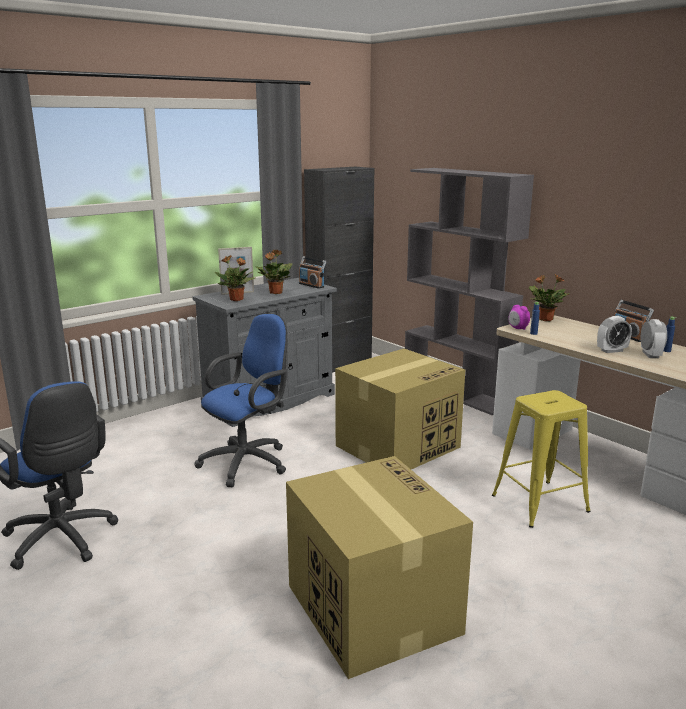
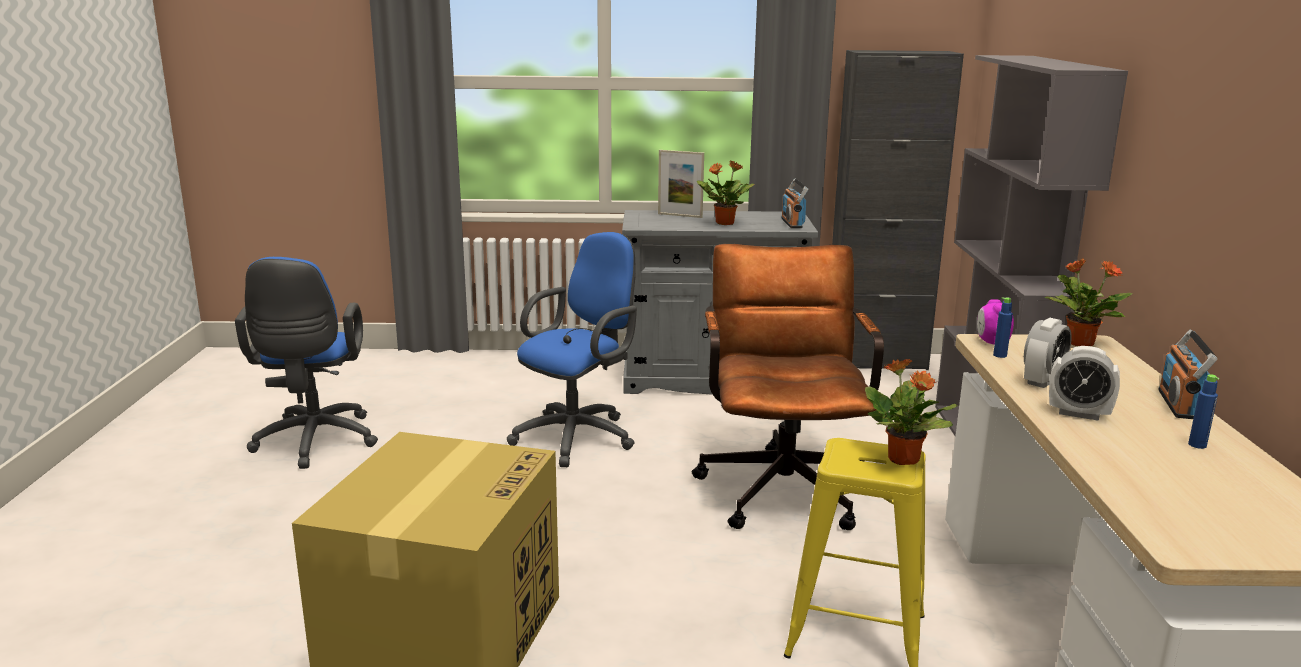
camera: 40 degrees right, 0 degrees up
(237, 299) = (660, 222): potted plant -> potted plant (904, 460)
(249, 462) = (579, 436): blue office chair -> blue office chair turned 45 degrees counterclockwise
(398, 446) = (781, 484): cardboard box -> brown office chair
(650, 355) = (1141, 440): alarm clock -> alarm clock (1042, 381)

